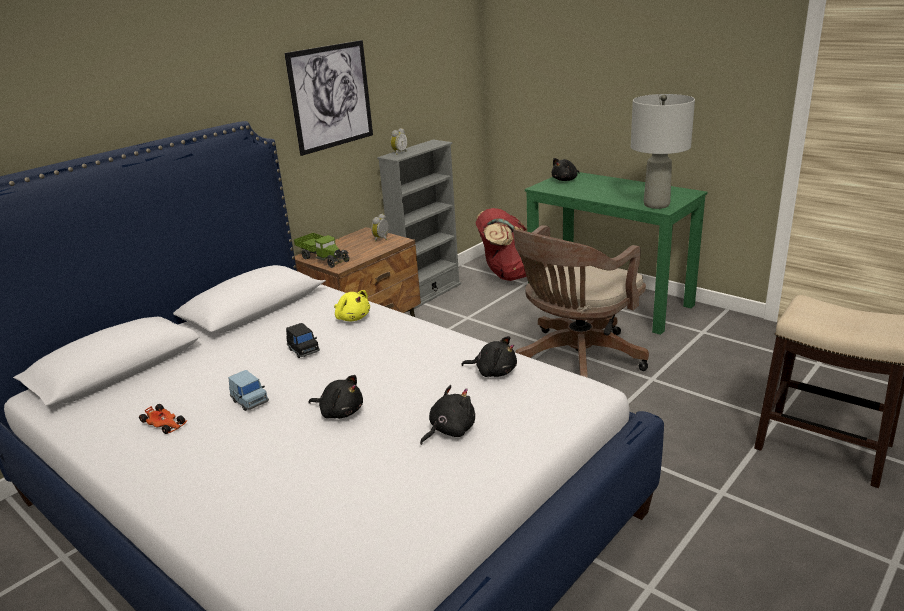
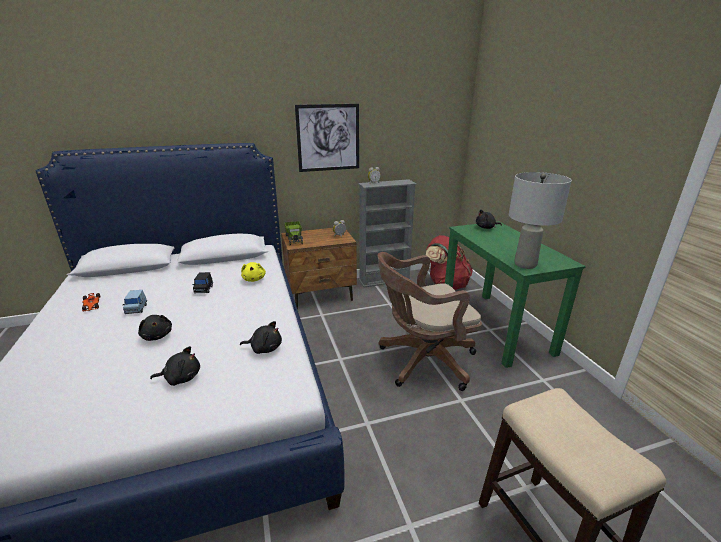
camera: 30 degrees right, 0 degrees up
(493, 372) = (264, 348): black plush toy -> black plush toy turned 45 degrees counterclockwise

